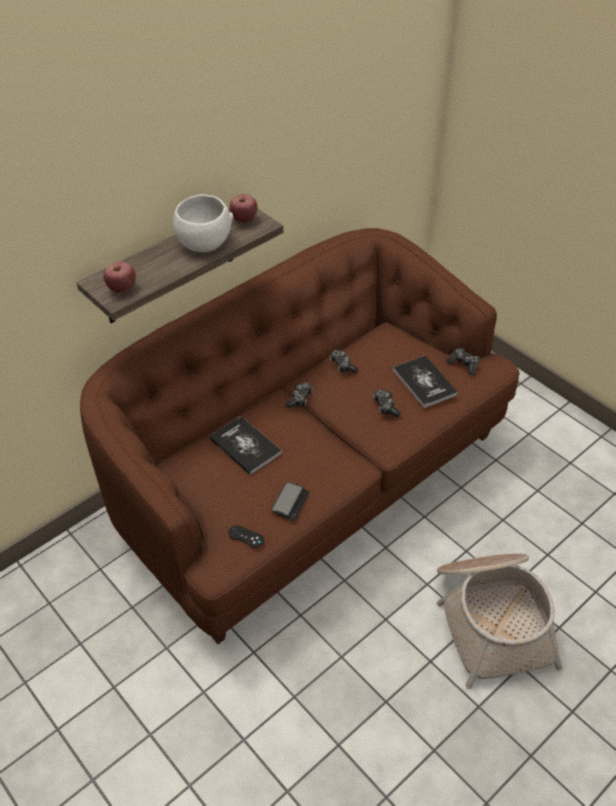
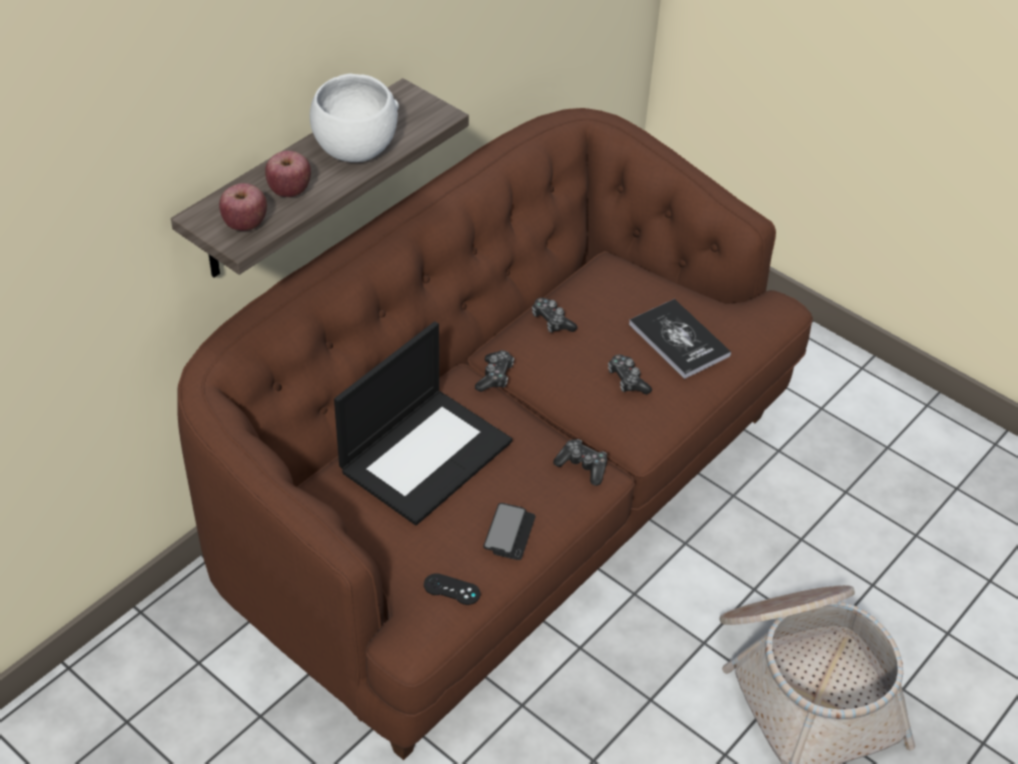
camera: 10 degrees left, 0 degrees up
(244, 219) = (408, 108): apple -> apple (290, 191)
(245, 446) = (426, 454): book -> laptop
(464, 364) = (732, 310): game controller -> game controller (582, 466)

